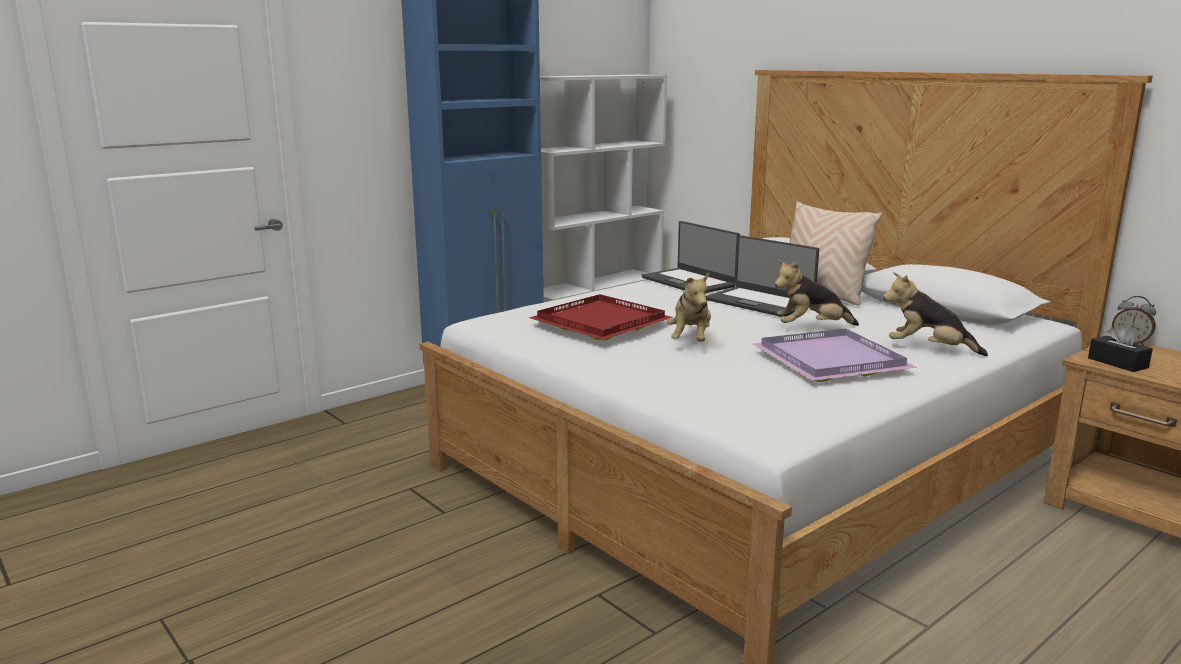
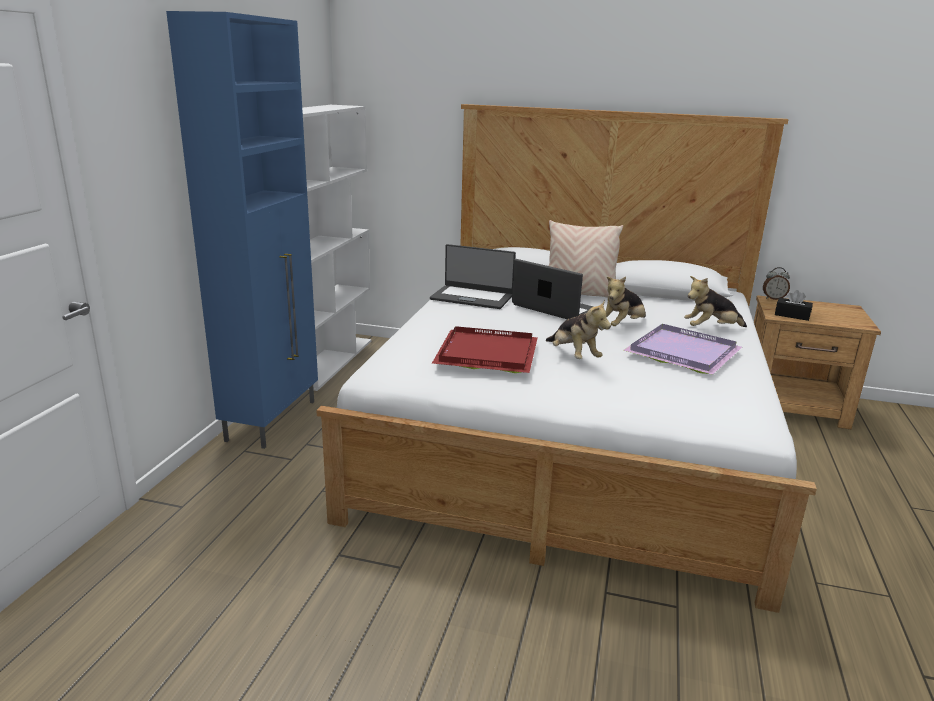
camera: 35 degrees left, 5 degrees up
(760, 302) = (555, 308): laptop -> laptop turned 150 degrees counterclockwise

